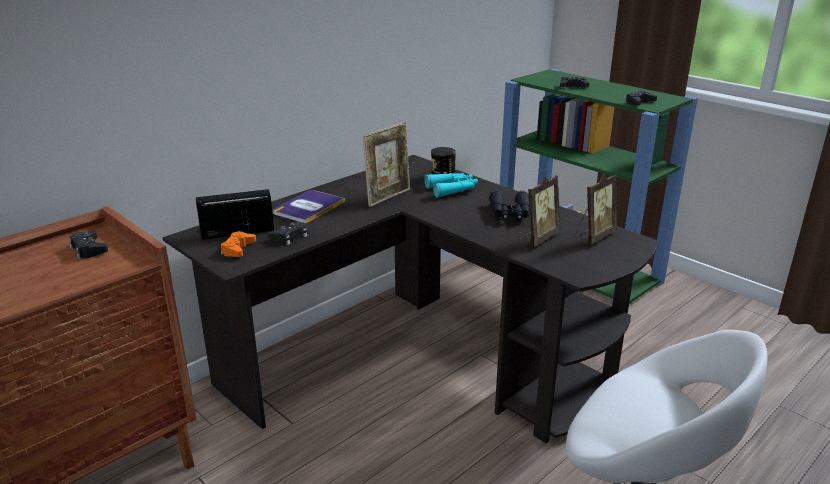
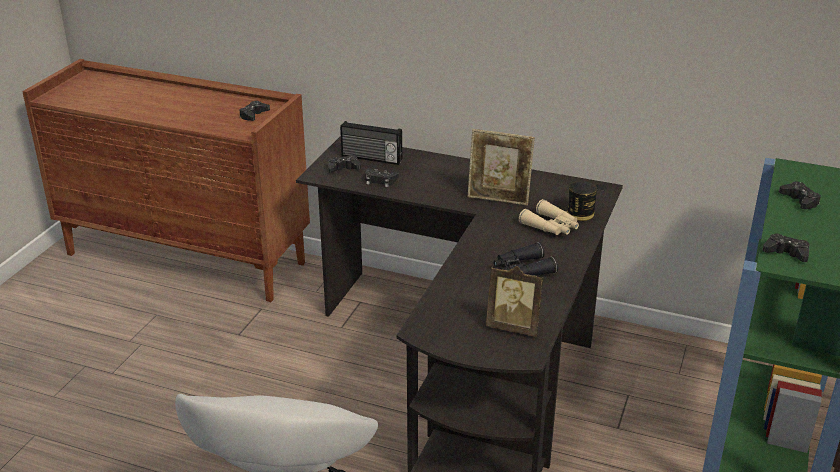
camera: 65 degrees right, 5 degrees up
(237, 231) = (371, 158): radio -> radio turned 150 degrees clockwise
(238, 249) = (343, 168): orange game controller -> black game controller
(308, 207) = (441, 171): book -> none
(452, 189) = (551, 227): turquoise binoculars -> beige binoculars
(537, 238) = (480, 295): picture frame -> none

